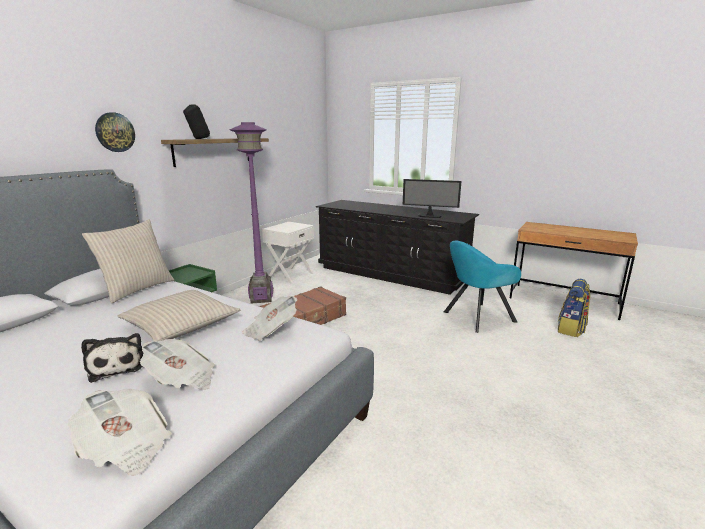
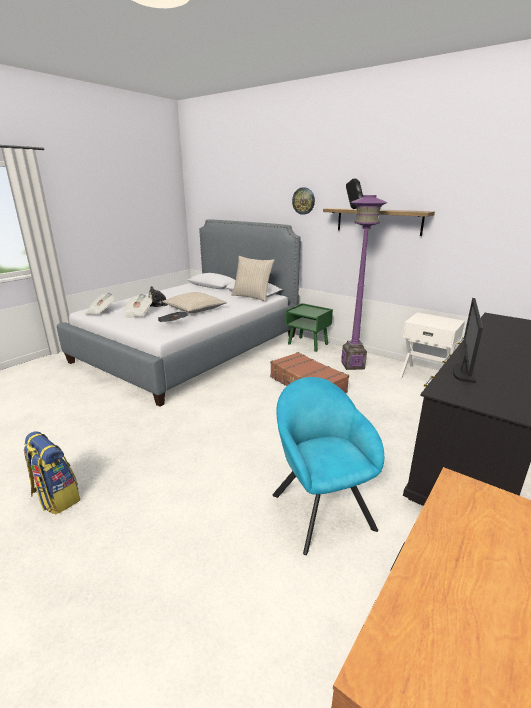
camera: 95 degrees right, 5 degrees up
(571, 329) = (272, 634): backpack -> backpack (56, 498)

